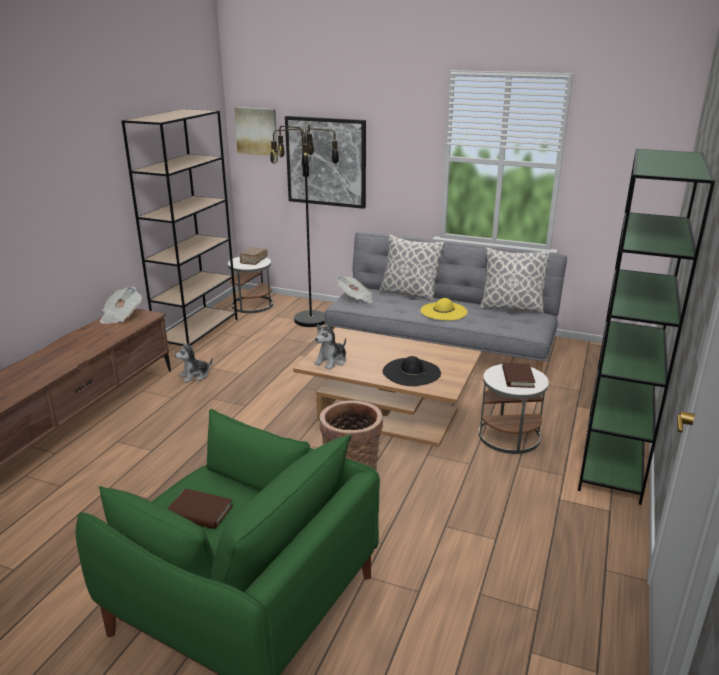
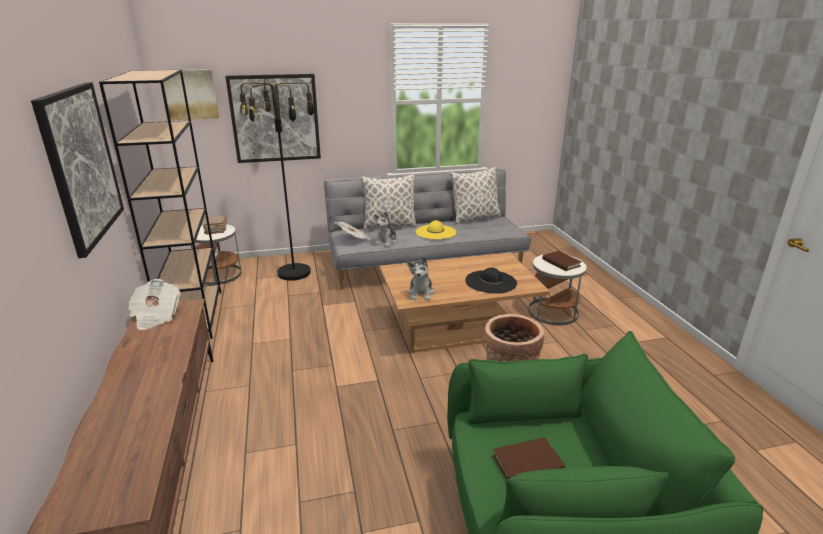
camera: 35 degrees left, 0 degrees up
(77, 185) = (82, 165): none -> picture
(195, 376) = (246, 356): plush toy -> plush toy (386, 241)
(613, 461) = (627, 305): green bookcase -> none

